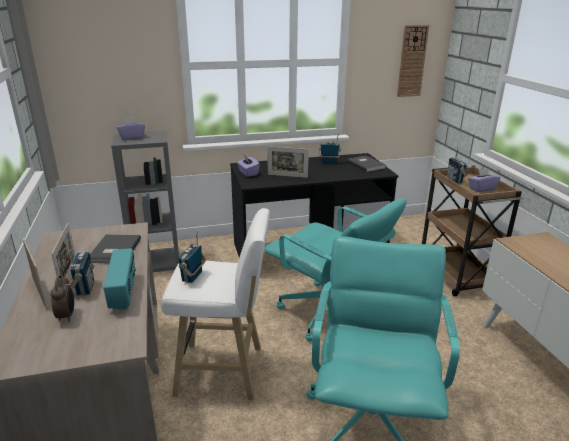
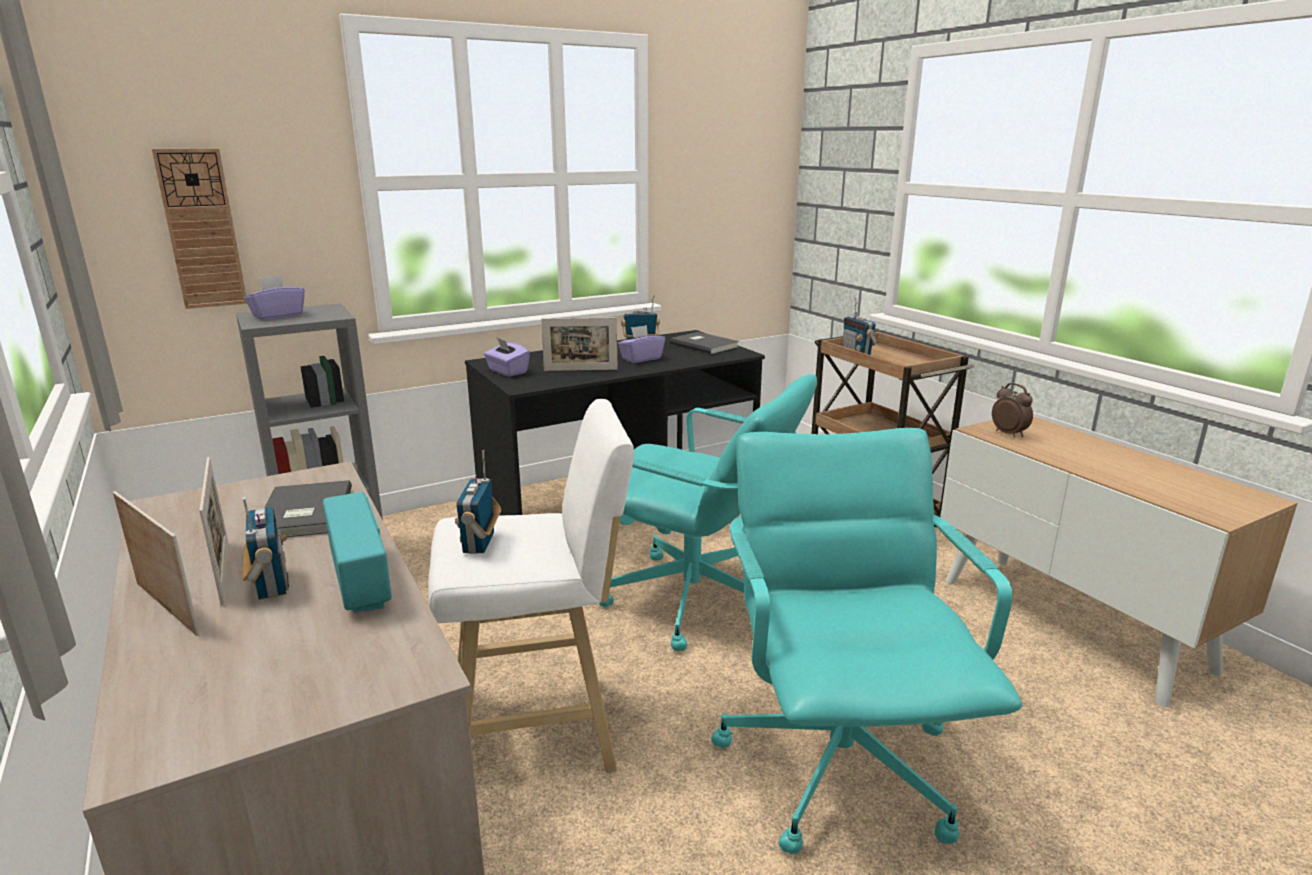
camera: 15 degrees left, 5 degrees down
(67, 316) = (253, 640): alarm clock -> alarm clock (1009, 434)
(412, 61) = (748, 177): wall clock -> wall clock (201, 229)
(481, 189) = (904, 361): purple tissue box -> purple tissue box (641, 359)

